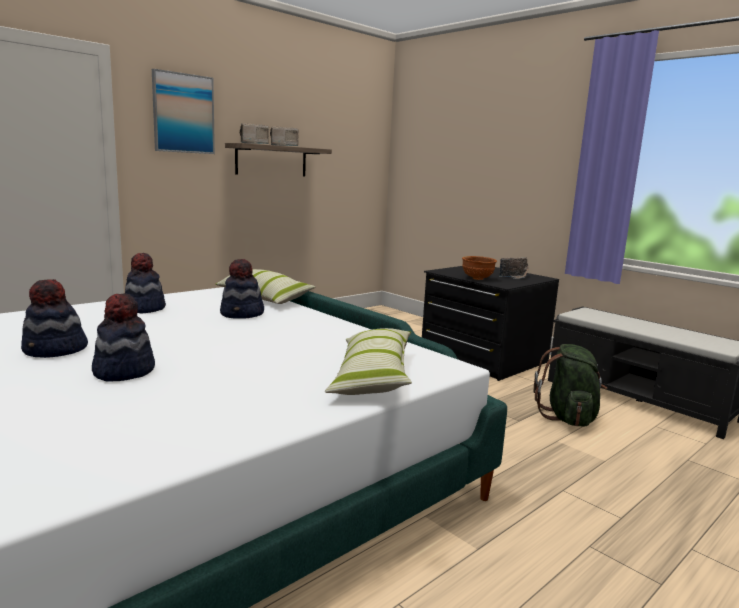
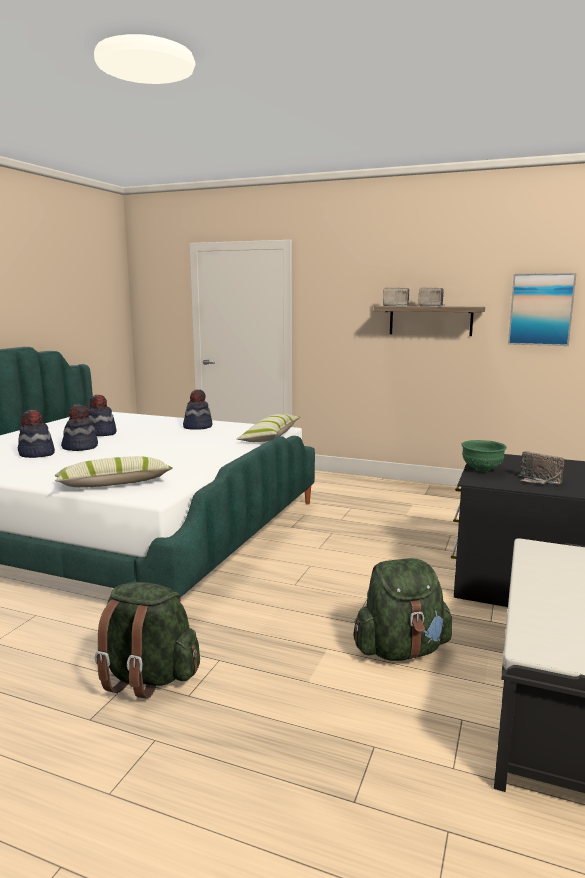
camera: 65 degrees right, 0 degrees up
(183, 113) = (344, 283): picture -> picture (541, 309)
(242, 314) = (216, 442): hat -> hat (36, 454)
(477, 279) = (481, 470): brown bowl -> green bowl
(587, 535) = (147, 677): none -> green backpack

